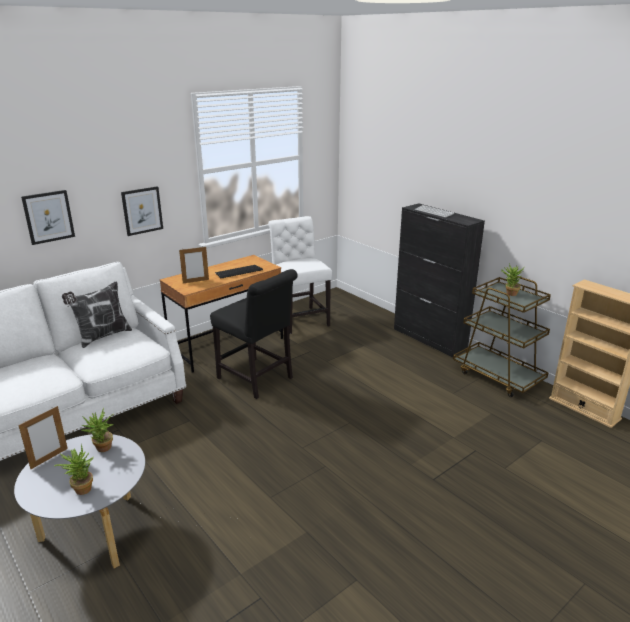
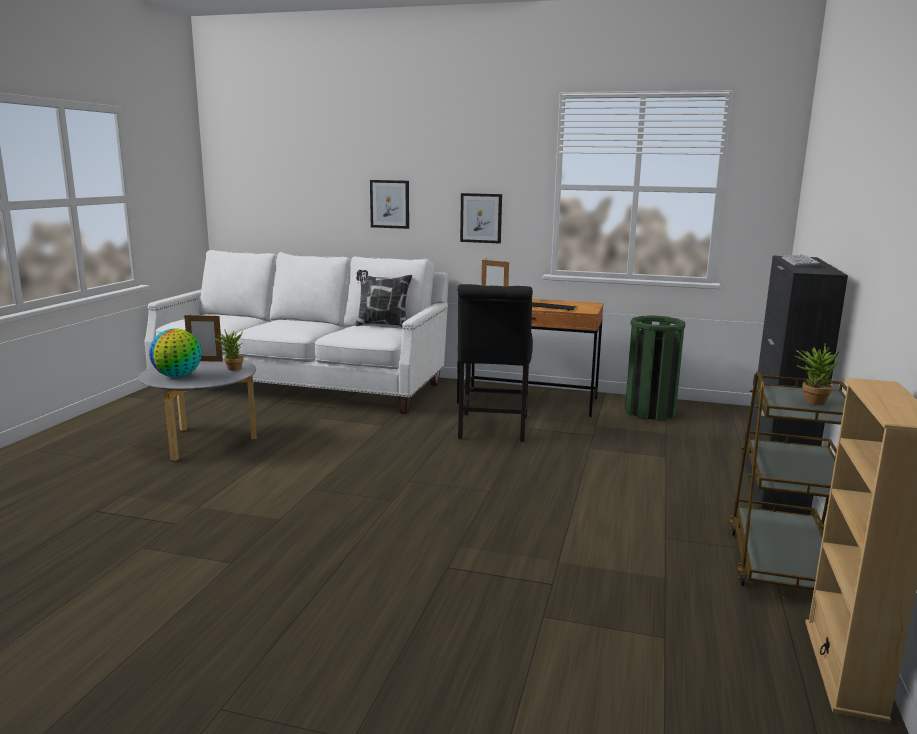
camera: 55 degrees right, 10 degrees down
(81, 488) = (178, 376): potted plant -> globe
(300, 318) = (650, 412): white chair -> green trash can

